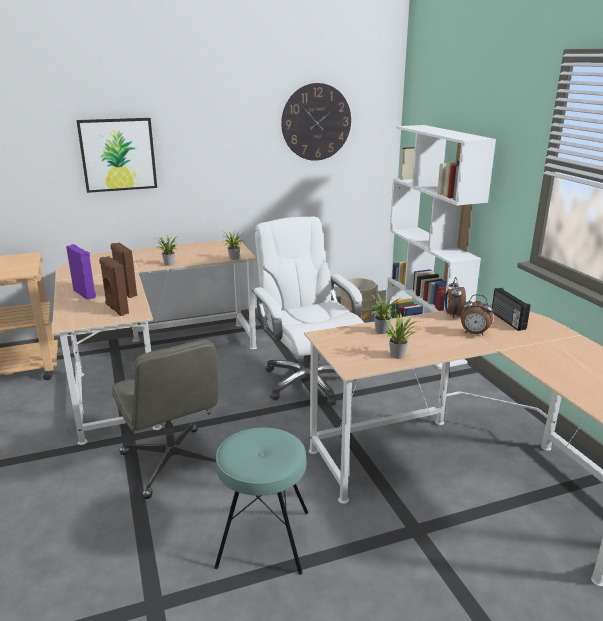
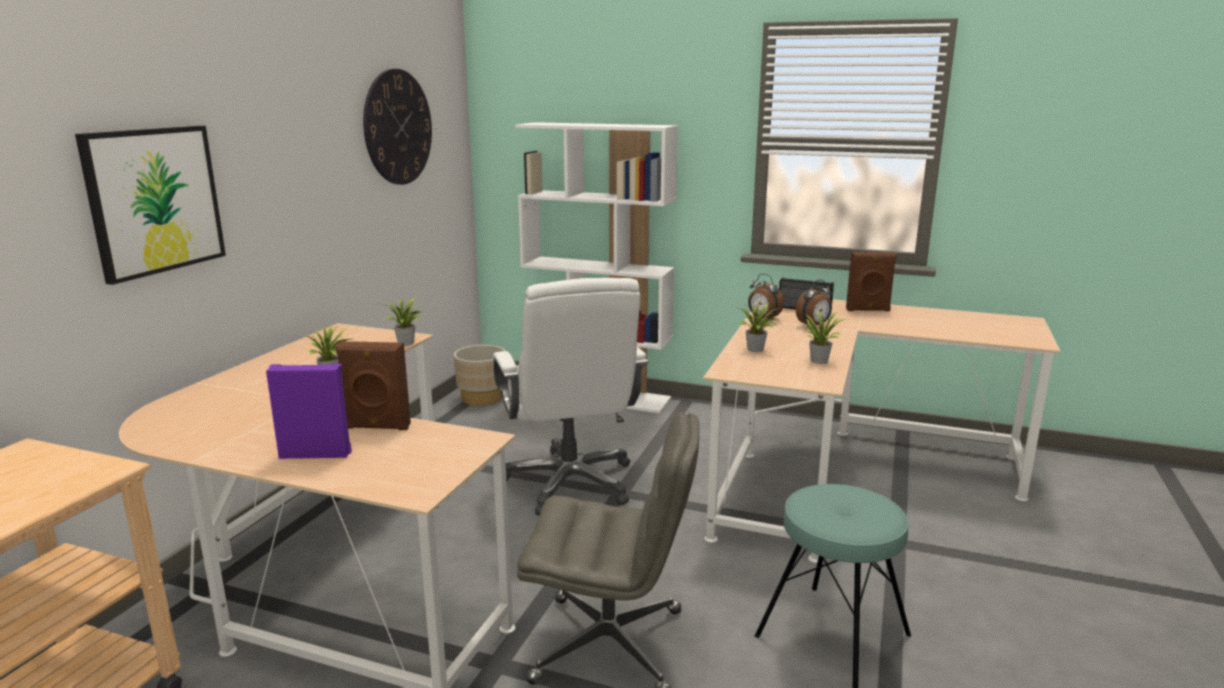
camera: 50 degrees left, 5 degrees down
(116, 309) = (432, 447): brown speaker -> brown speaker (868, 310)
(308, 381) = (570, 483): white office chair -> white office chair turned 120 degrees counterclockwise

